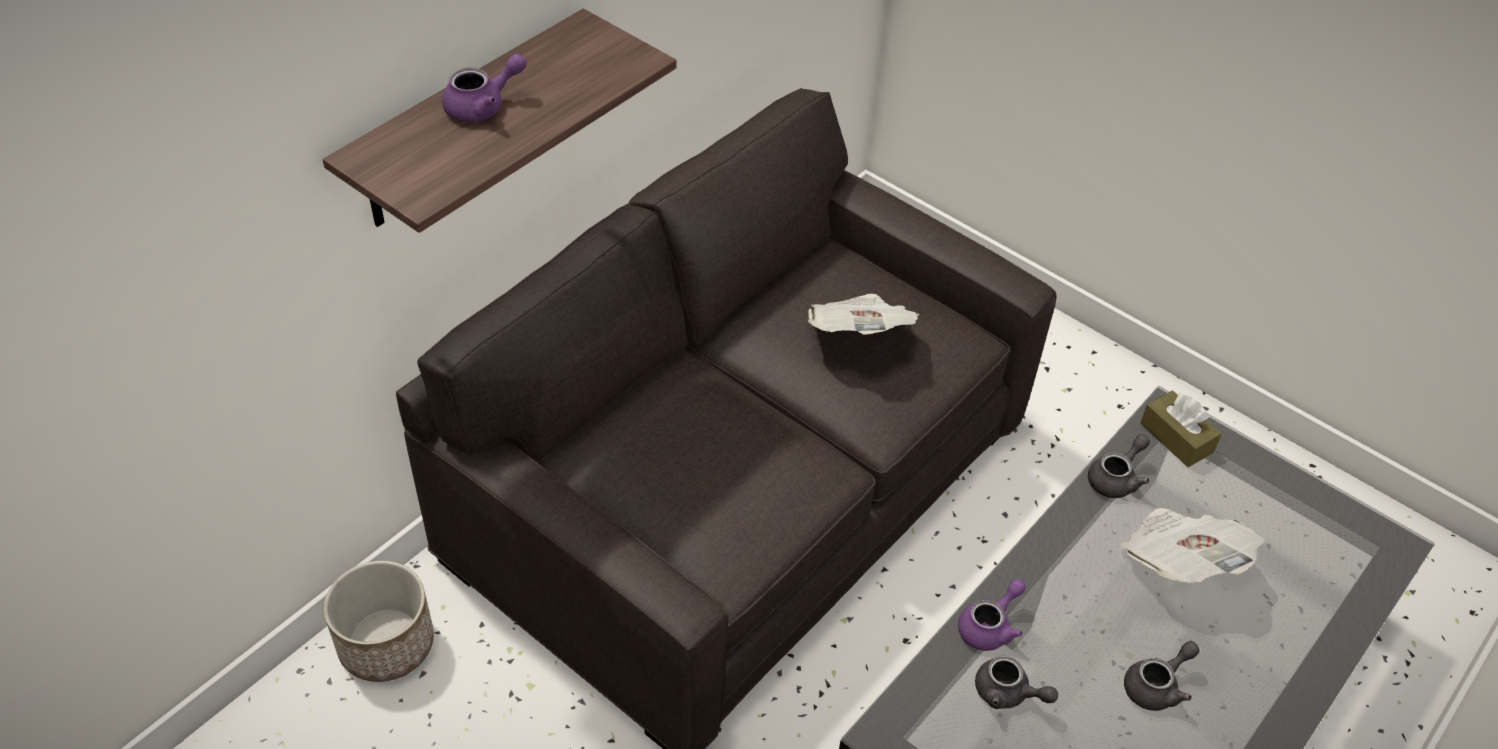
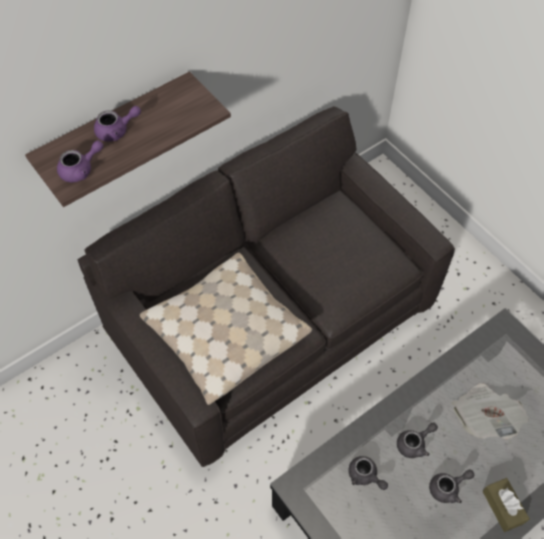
camera: 15 degrees right, 10 degrees up
(386, 643) = (73, 372): planter -> none
(694, 489) = (225, 333): none -> beige pillow
(859, 335) = (338, 255): newspaper -> none
(990, 627) = (366, 436): purple teapot -> purple teapot (81, 170)
(1116, 478) = (463, 361): grey teapot -> grey teapot (414, 444)
(1176, 438) = (505, 341): brown tissue box -> brown tissue box (503, 507)

